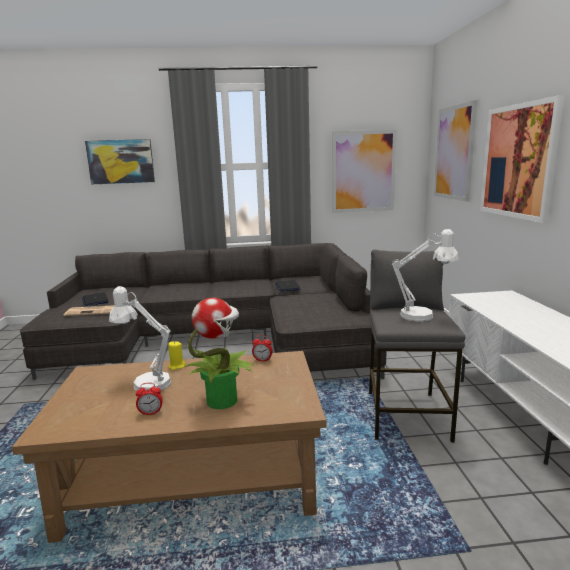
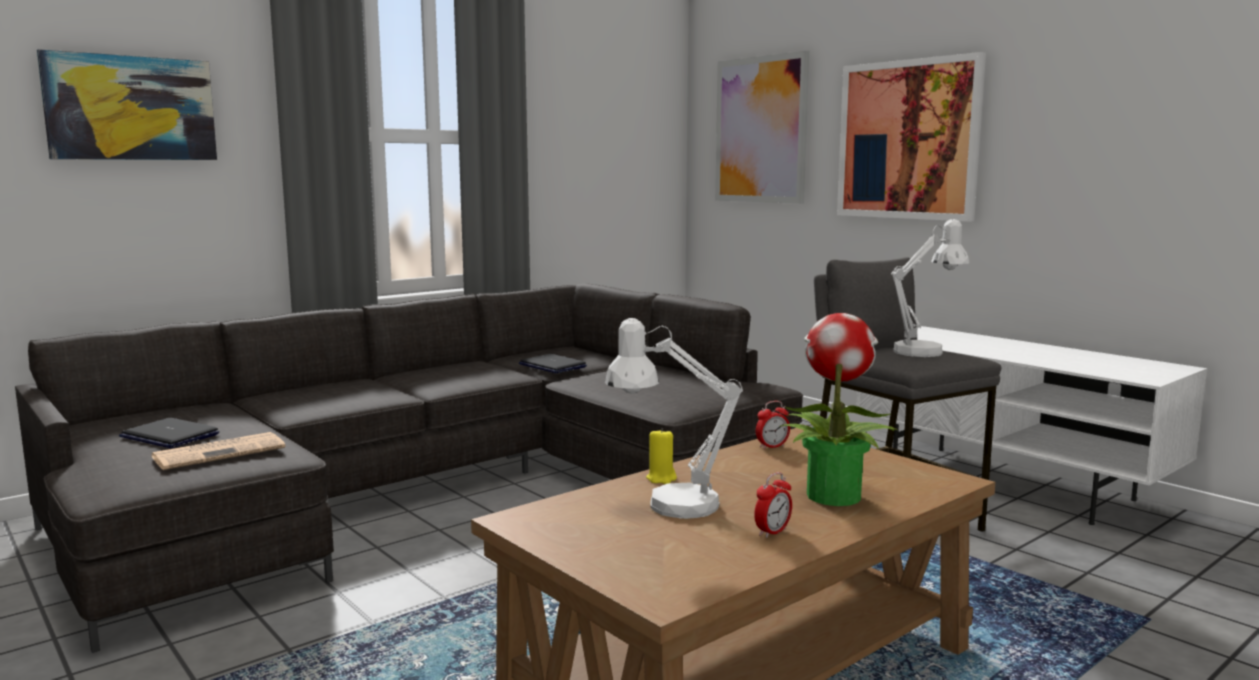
camera: 35 degrees left, 5 degrees down
(363, 171) = (602, 157): picture -> none

